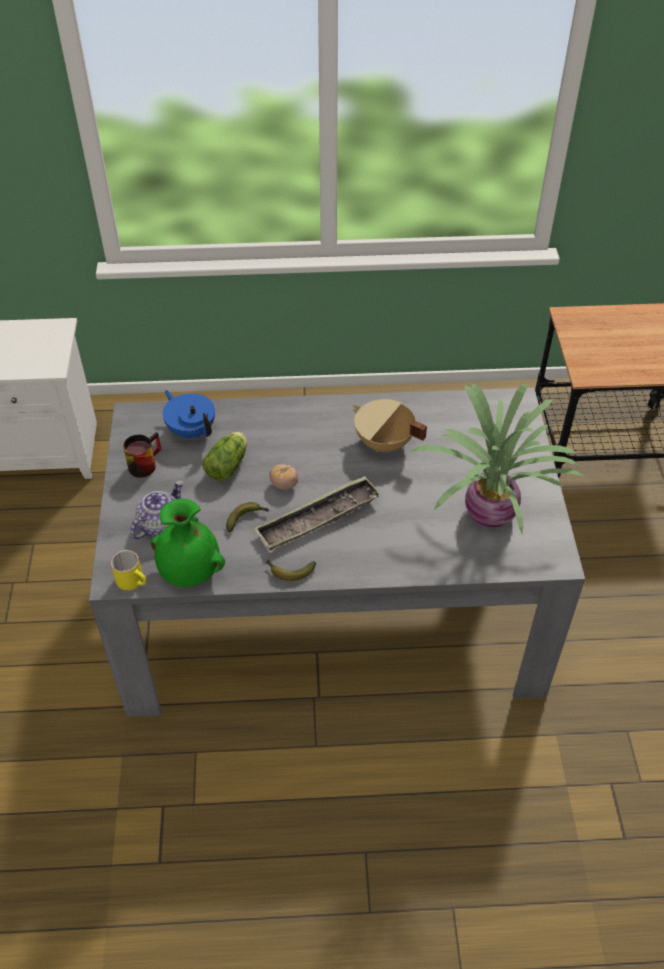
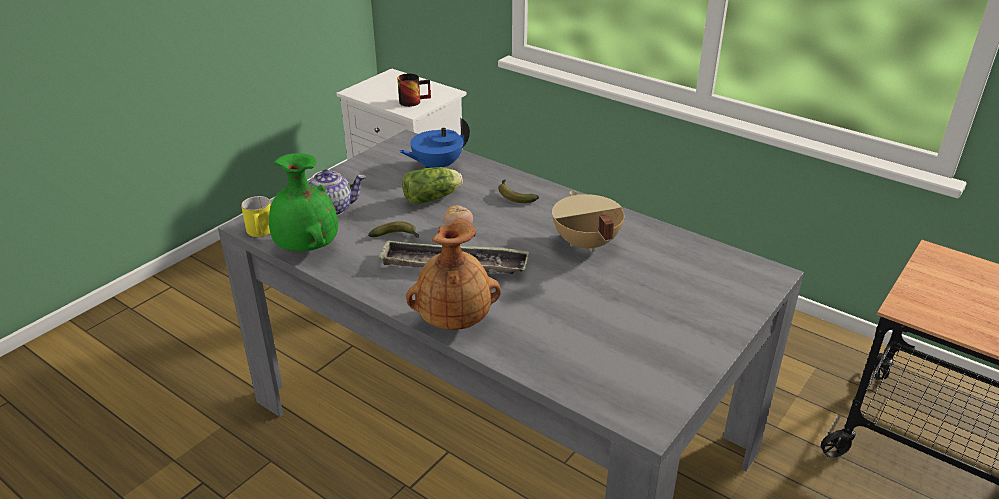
camera: 40 degrees right, 15 degrees down
(143, 463) = (373, 169): mug -> mug (413, 101)
(191, 430) = (436, 166): blue teapot -> blue teapot turned 120 degrees counterclockwise
(289, 571) = (378, 287): banana -> banana (514, 196)
(371, 563) = (454, 319): none -> brown vase
(491, 512) = (626, 343): potted plant -> none

